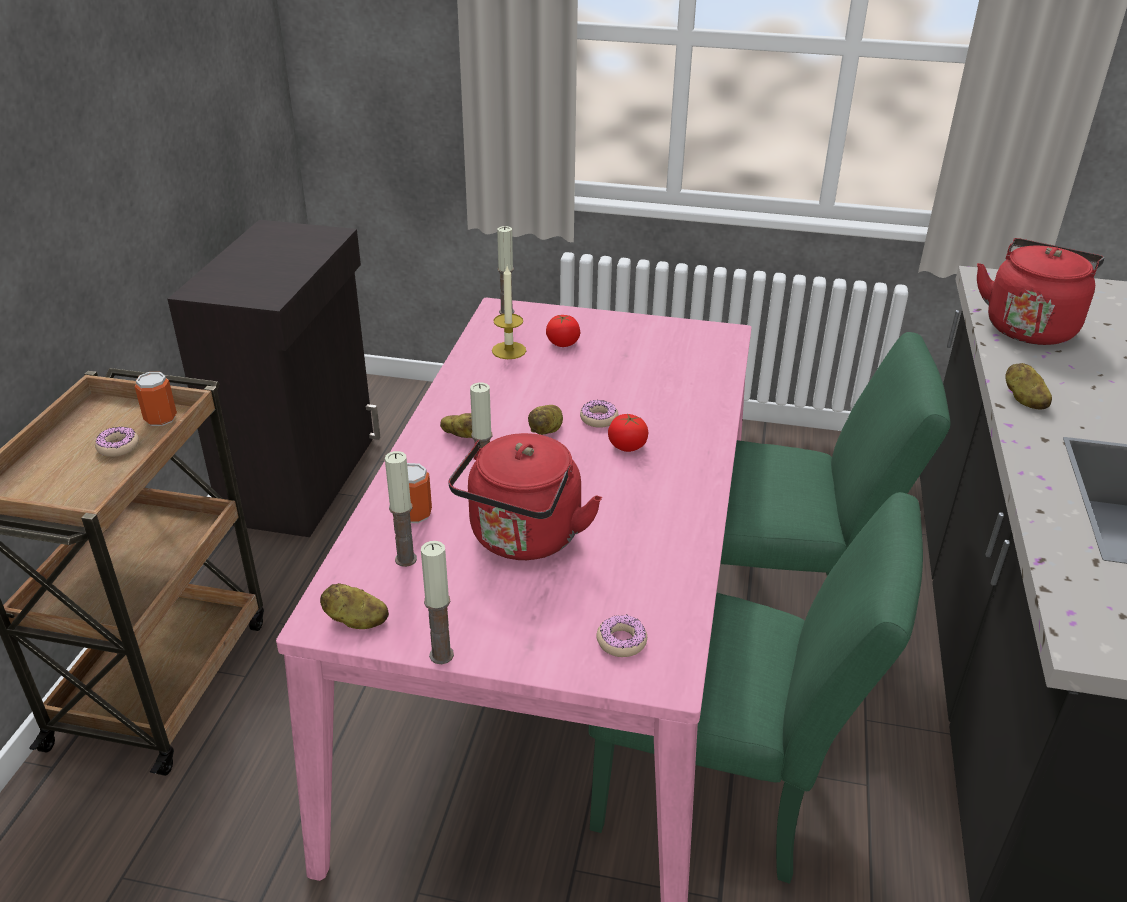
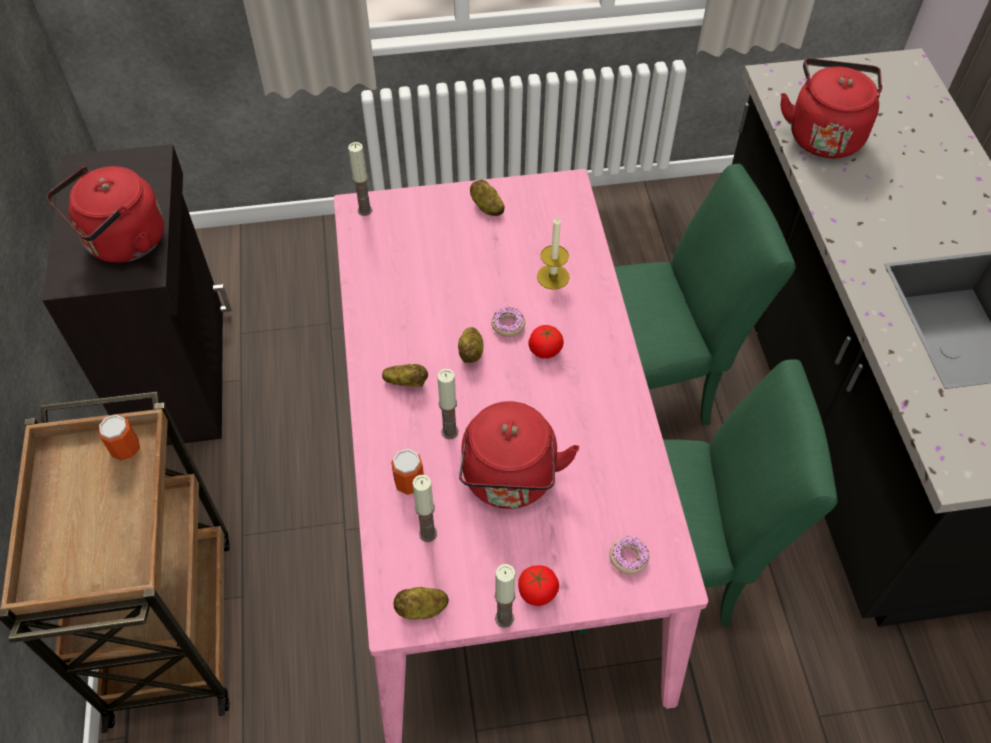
camera: 20 degrees left, 20 degrees up
(118, 447) = (109, 496): donut -> none
(264, 278) = (122, 243): none -> red kettle
(509, 350) = (392, 262): candle -> candle (553, 277)
(563, 343) = (435, 238): tomato -> tomato (538, 591)
(1023, 399) = (845, 228): potato -> potato (486, 207)

